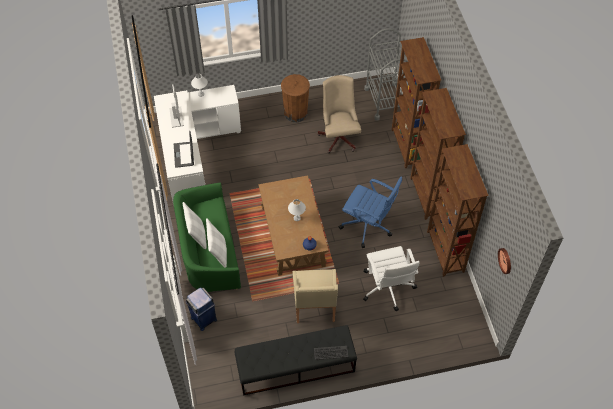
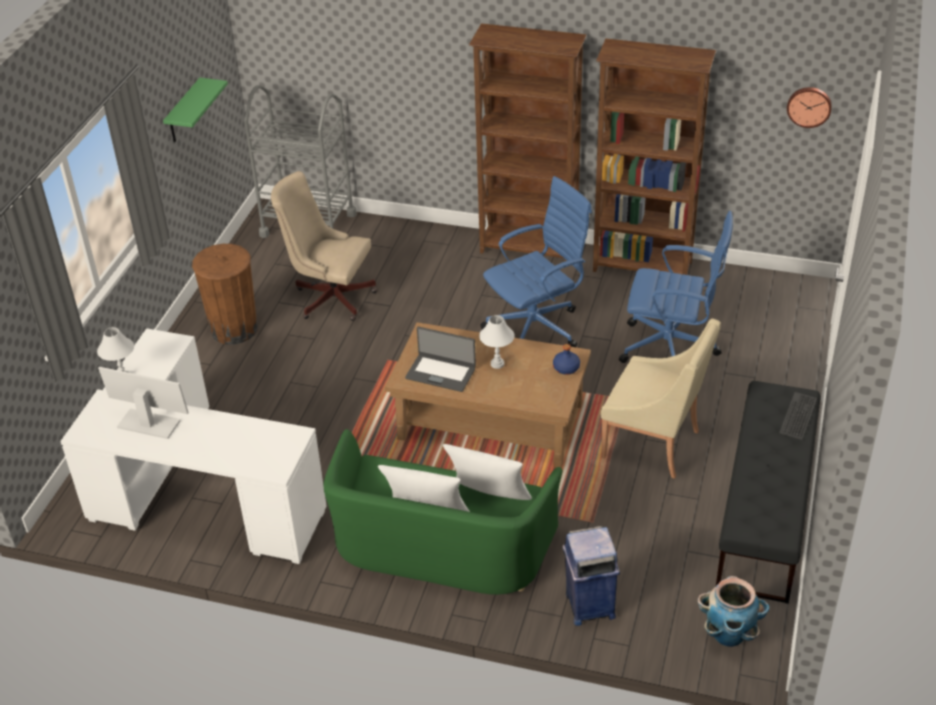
camera: 60 degrees left, 15 degrees down
(184, 154) = (251, 442): laptop -> laptop (441, 372)
(214, 377) = (729, 634): none -> planter
(335, 16) = (184, 112): none -> green shelf
(387, 288) = (671, 348): white office chair -> blue office chair
(407, 147) = (419, 235): brown bookcase -> none

